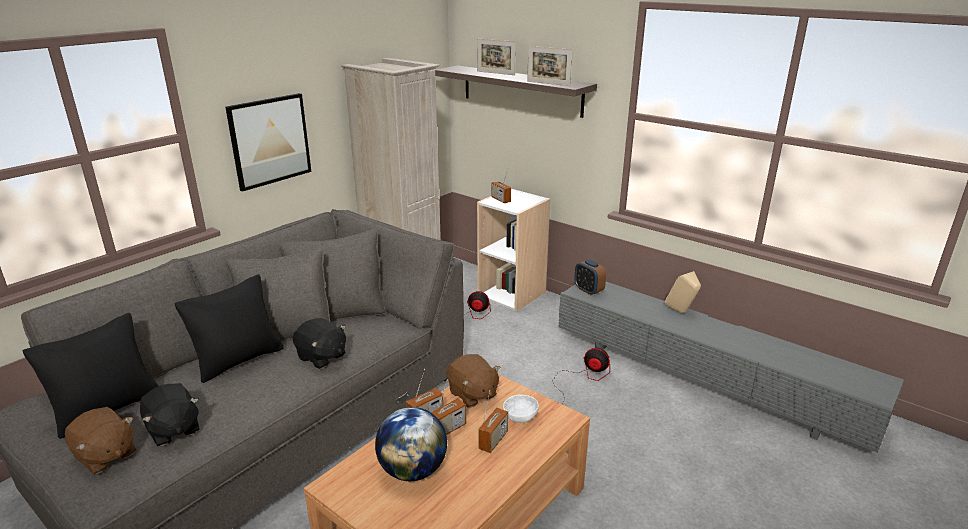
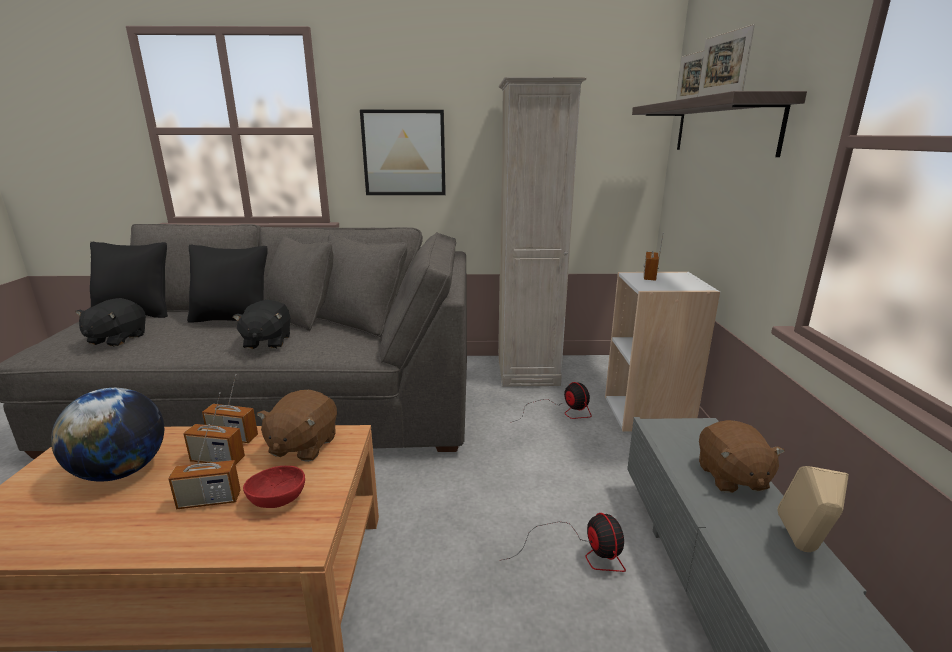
camera: 50 degrees right, 5 degrees down
(105, 456) = (75, 335): brown plush toy -> brown plush toy (731, 477)
(519, 417) = (277, 499): white bowl -> red bowl
(588, 290) = (682, 434): alarm clock -> none

